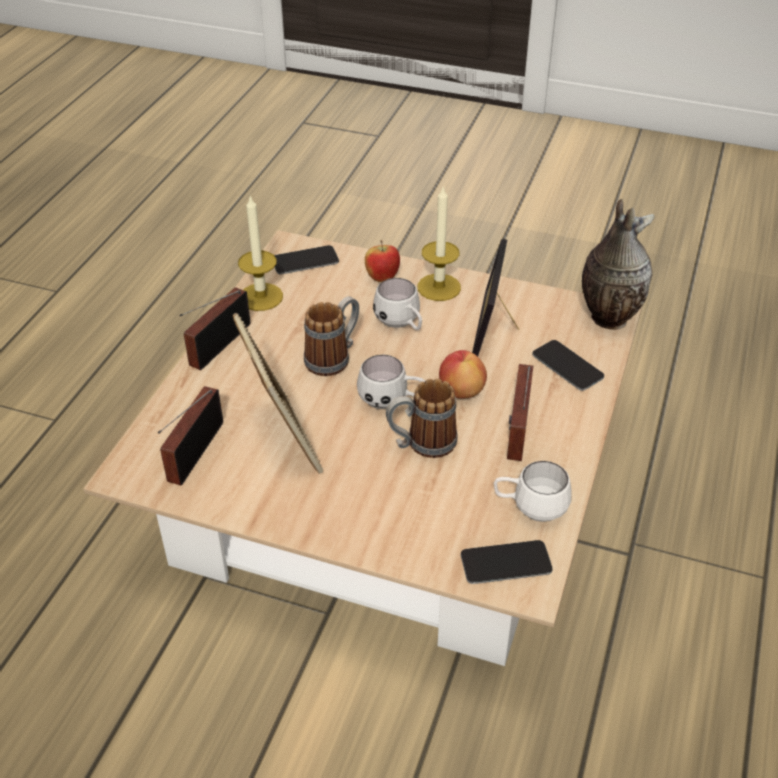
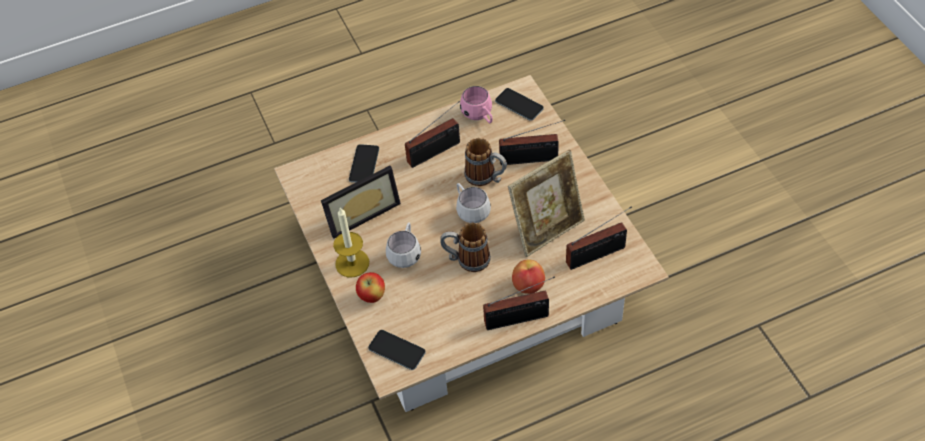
camera: 130 degrees left, 10 degrees up
(261, 297) = (456, 339): candle -> none
(283, 440) = (547, 229): picture frame -> picture frame turned 150 degrees counterclockwise
(396, 503) = (532, 159): none -> radio
(461, 391) = (431, 190): apple -> apple (528, 285)
(530, 507) = (479, 117): white mug -> pink mug
(606, 318) = (303, 174): vase -> none

